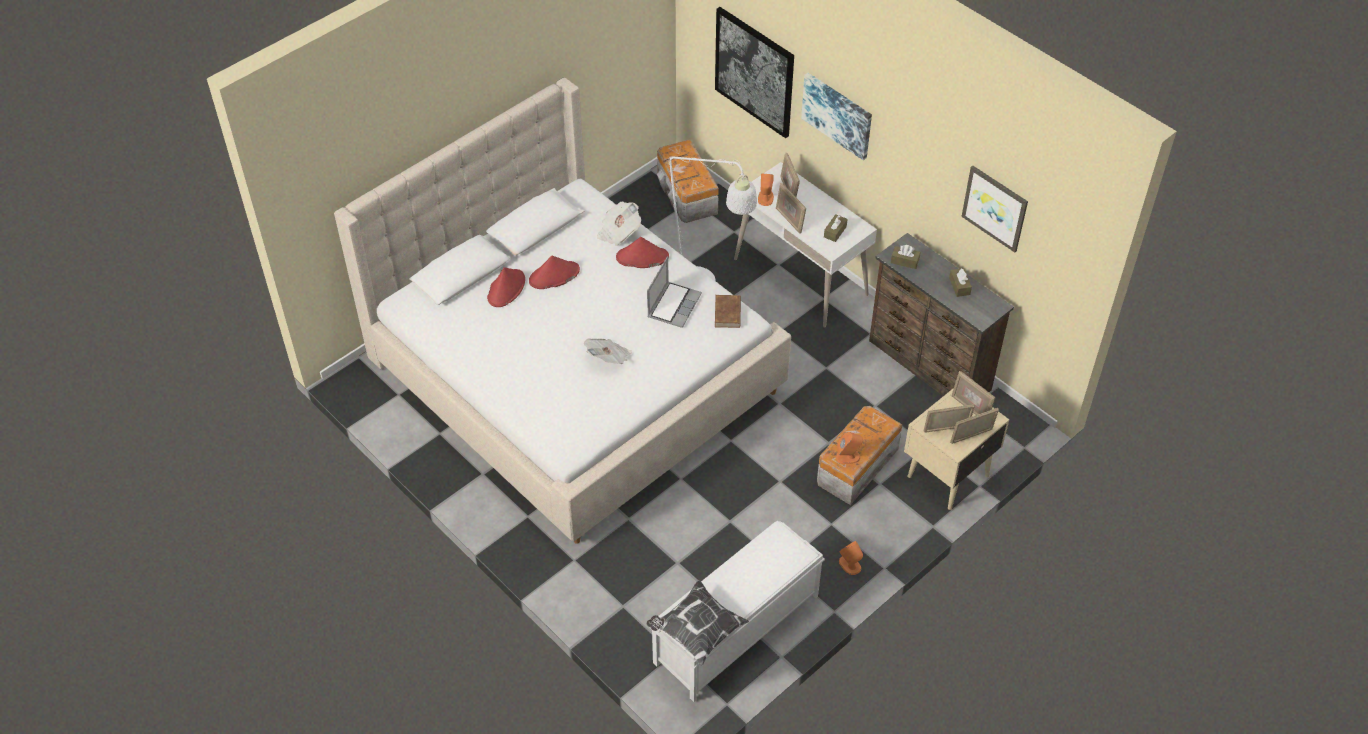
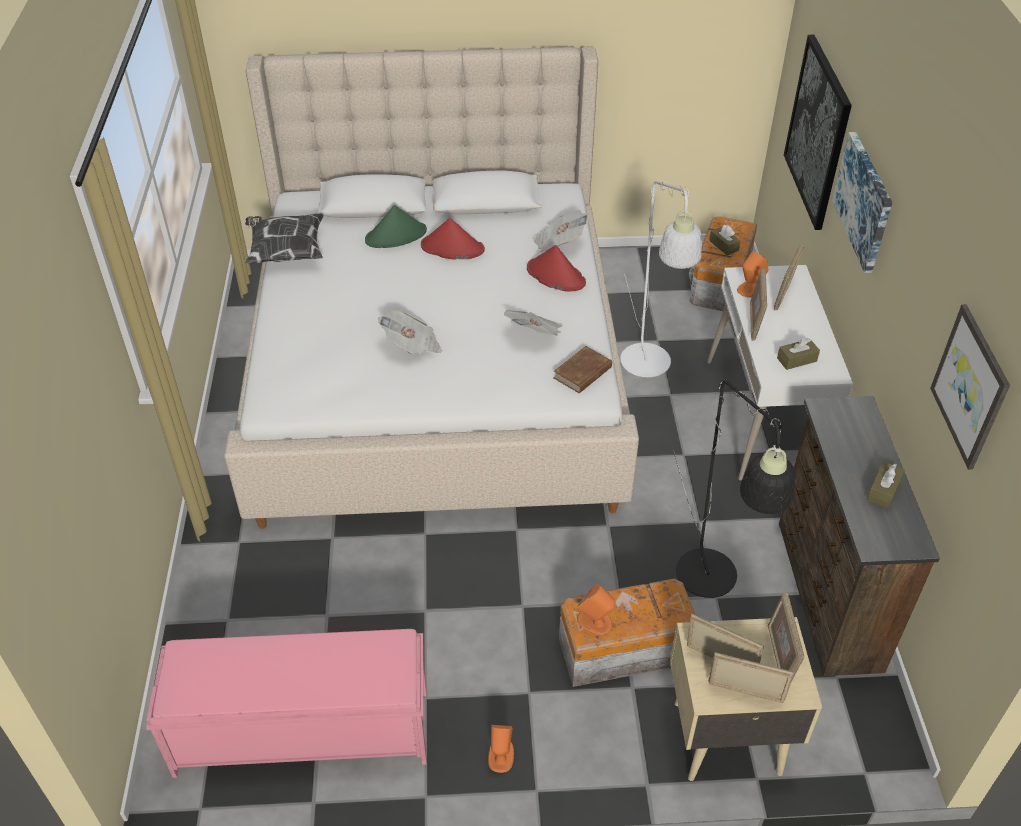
camera: 40 degrees right, 5 degrees down
(506, 288) = (396, 235): red hat -> green hat
(673, 305) = (535, 334): laptop -> newspaper
(697, 631) = (190, 687): pillow -> pillow (286, 252)
(735, 630) = (301, 732): white bench -> pink bench
(867, 401) = (711, 586): none -> black floor lamp
(904, 261) = (836, 423): brown tissue box -> brown tissue box (723, 246)

